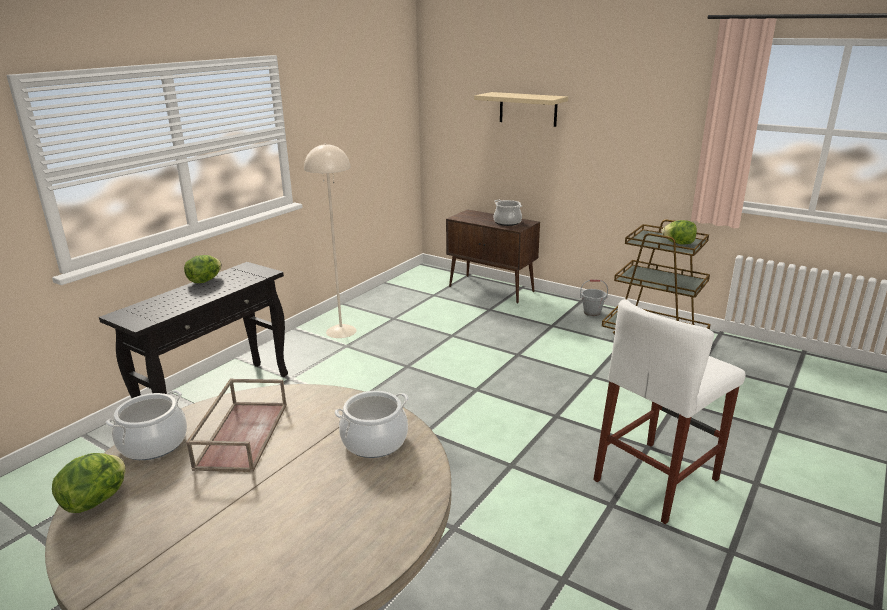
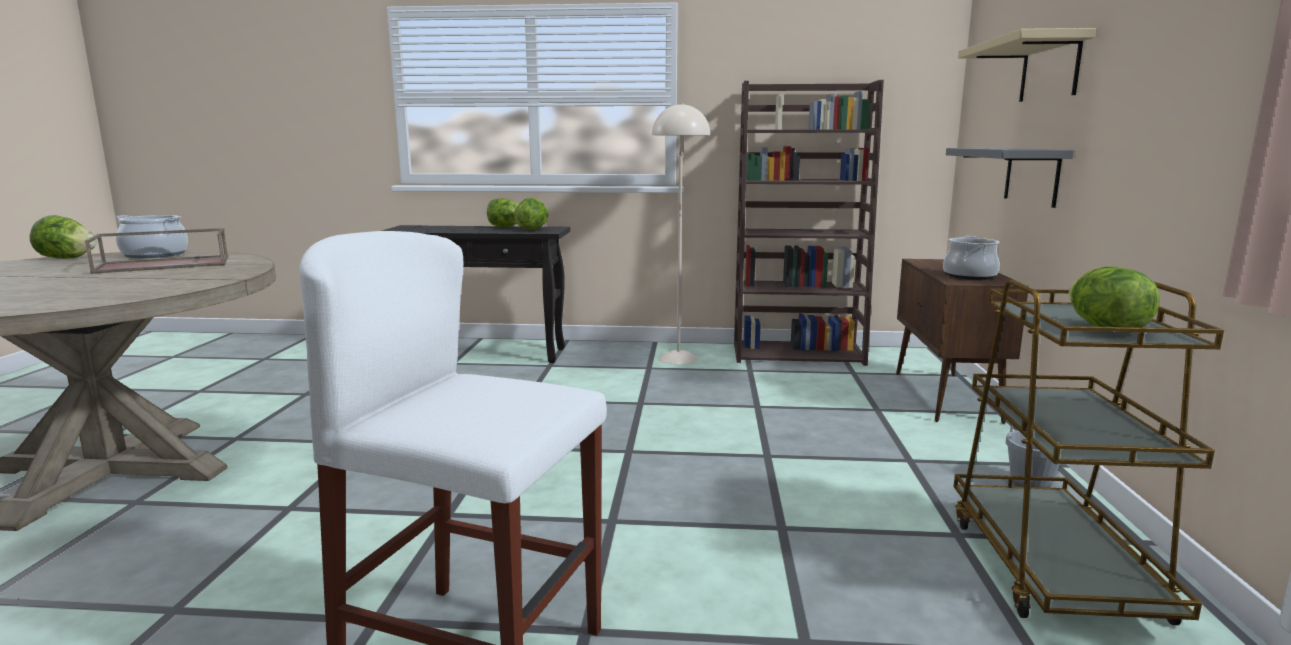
camera: 60 degrees right, 10 degrees down
(242, 275) = (532, 229): none -> lettuce
(374, 441) = (136, 288): cooking pot -> none
(384, 296) = (798, 354): none -> brown bookcase
(521, 163) = (1032, 175): none -> grey shelf

